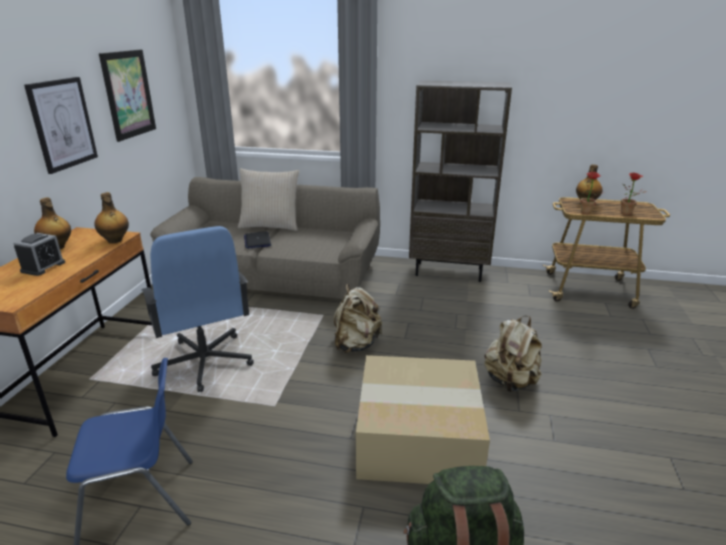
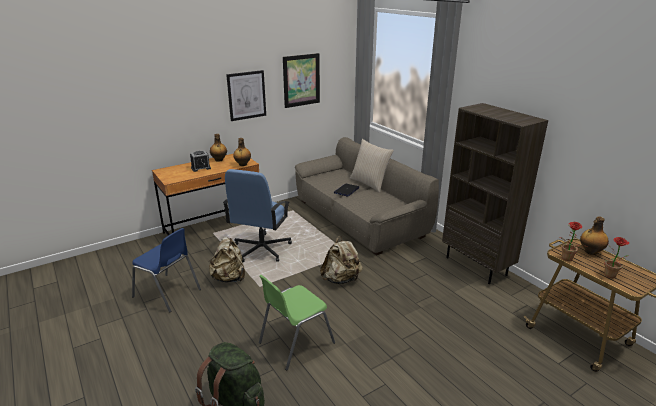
camera: 45 degrees right, 0 degrees up
(416, 438) = (295, 343): cardboard box -> green chair
(510, 382) = (394, 352): beige backpack -> beige backpack (229, 278)

